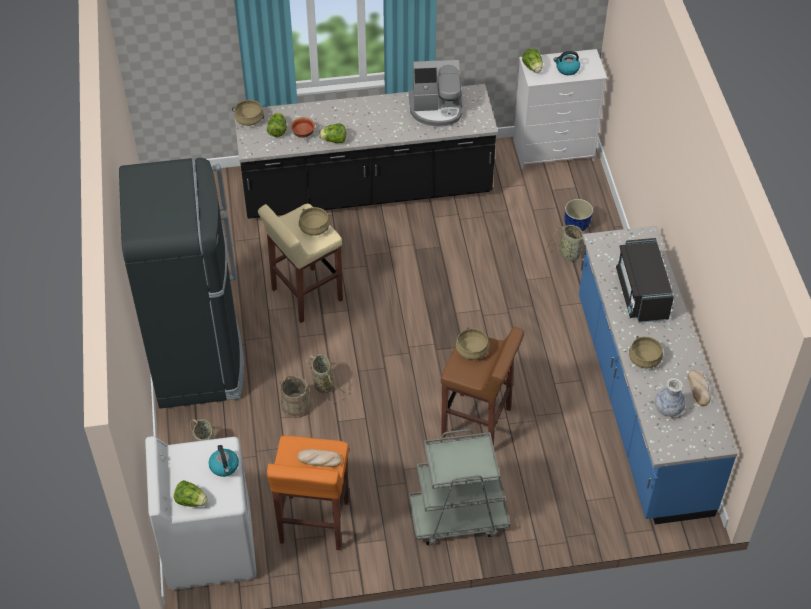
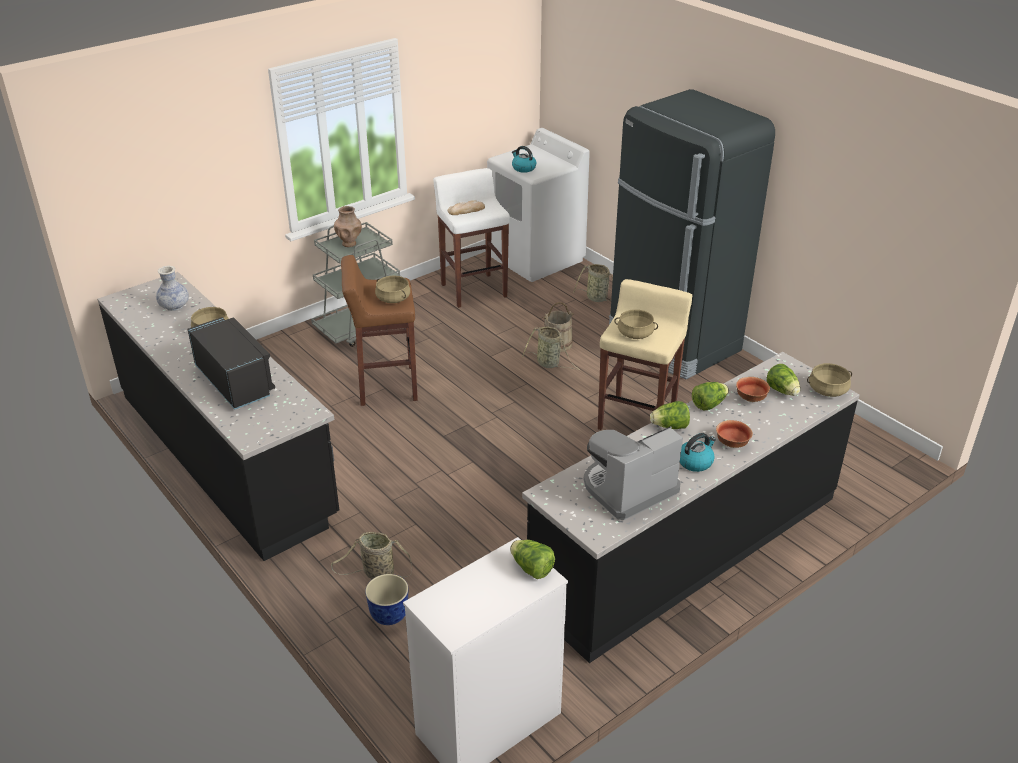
camera: 150 degrees right, 15 degrees down
(191, 501) = (527, 152): lettuce -> lettuce (670, 426)
(314, 523) = (473, 290): orange stool -> white stool
(349, 111) = (732, 443): none -> bowl
(465, 464) = (349, 243): none -> brown vase
(567, 69) = (476, 589): kettle -> kettle (695, 462)
(640, 403) = (227, 454): blue counter -> black counter
(699, 389) = (146, 328): bread -> none

